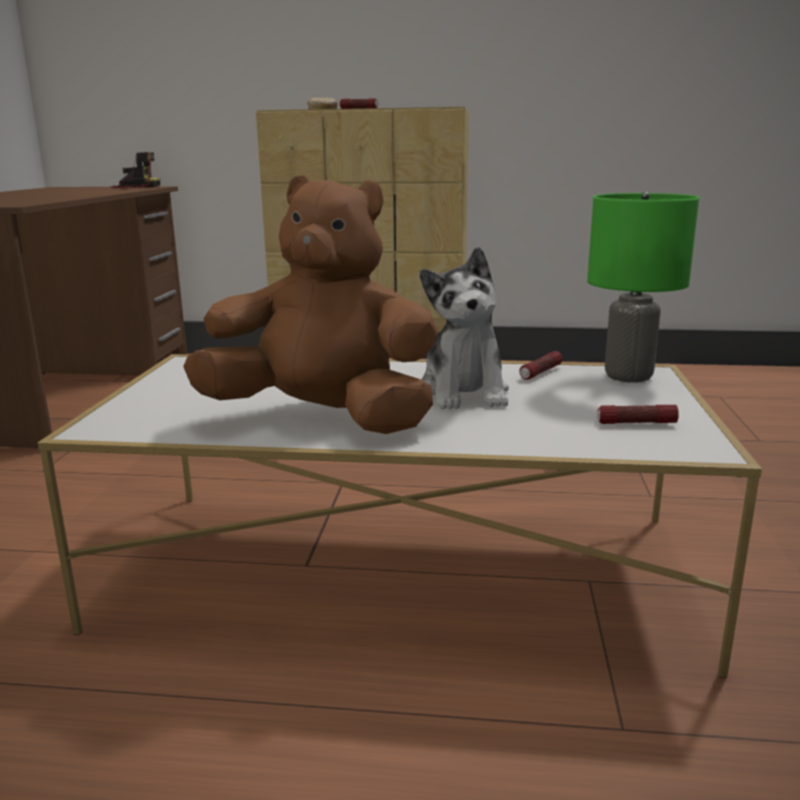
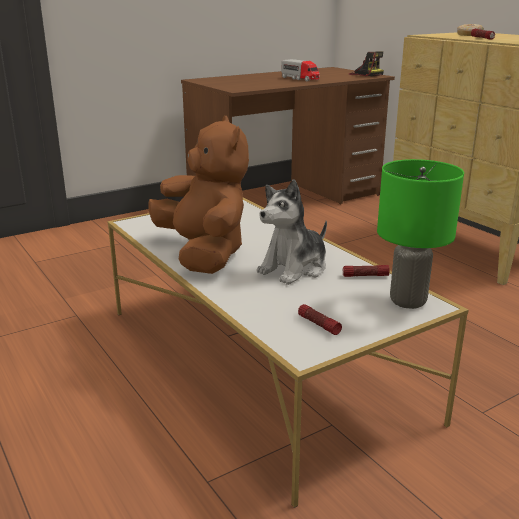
camera: 50 degrees right, 5 degrees up
(63, 194) = (300, 79): none -> toy truck

